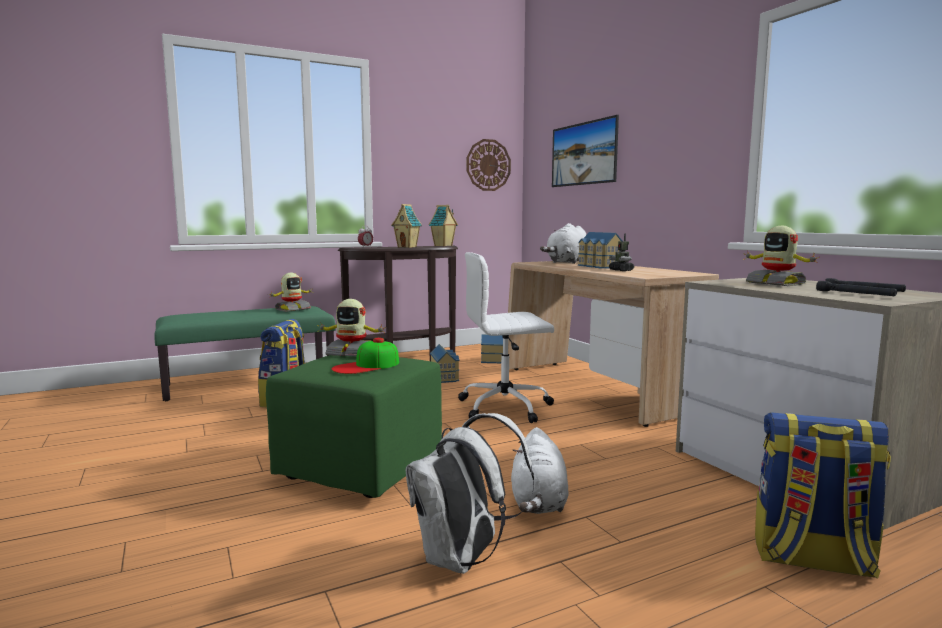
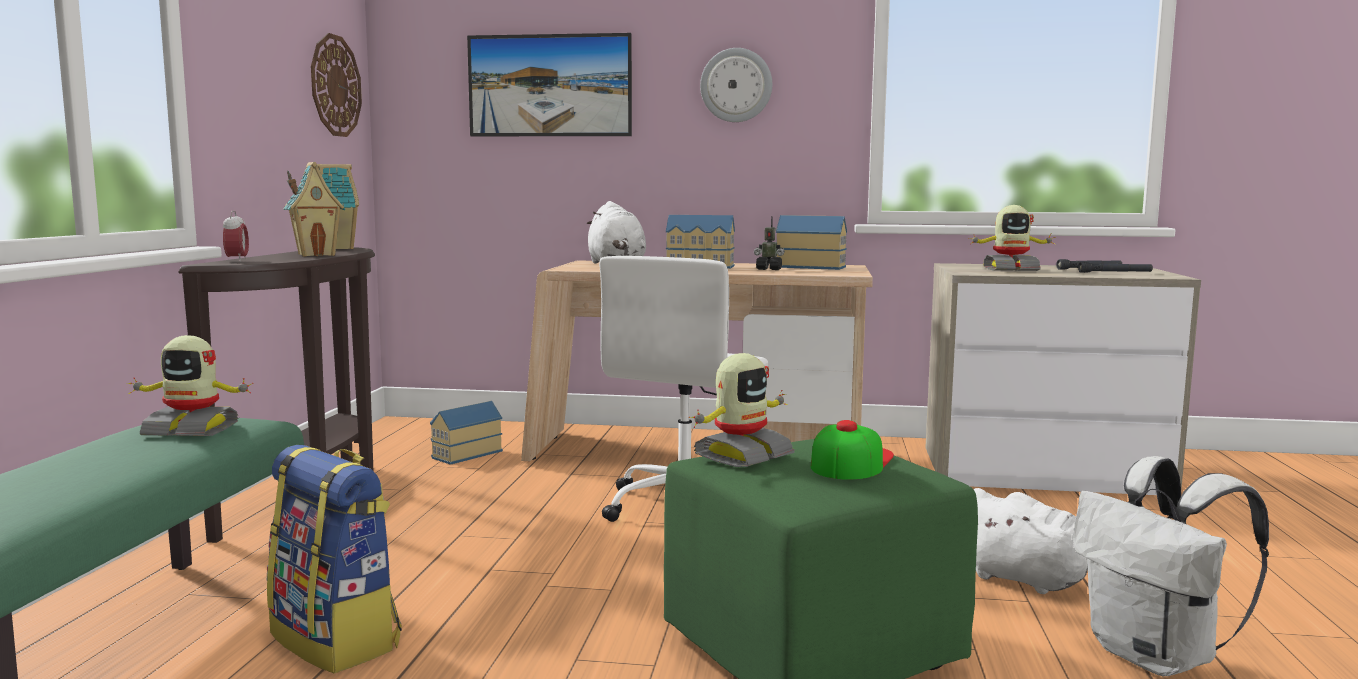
camera: 55 degrees left, 0 degrees up
(292, 309) = (192, 430): toy robot -> toy robot turned 105 degrees clockwise
(366, 366) = (851, 461): cap -> cap turned 150 degrees counterclockwise
(445, 377) = (473, 500): toy house -> toy house (810, 267)
(668, 141) = (736, 85): none -> wall clock
(811, 559) = (1212, 525): backpack -> none

